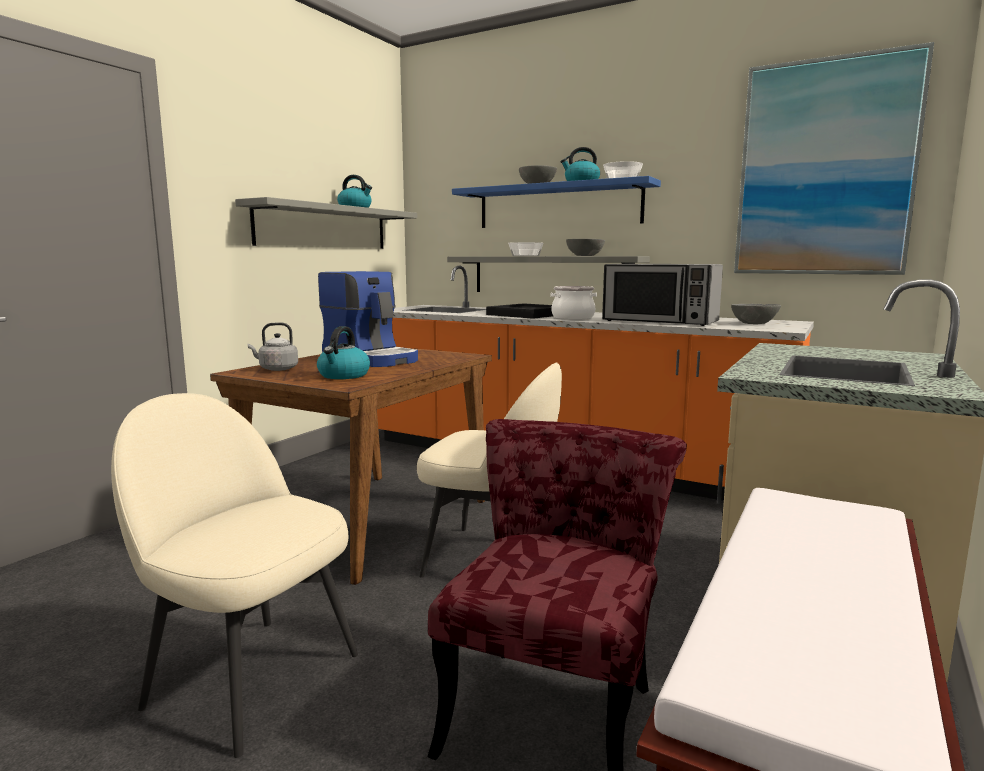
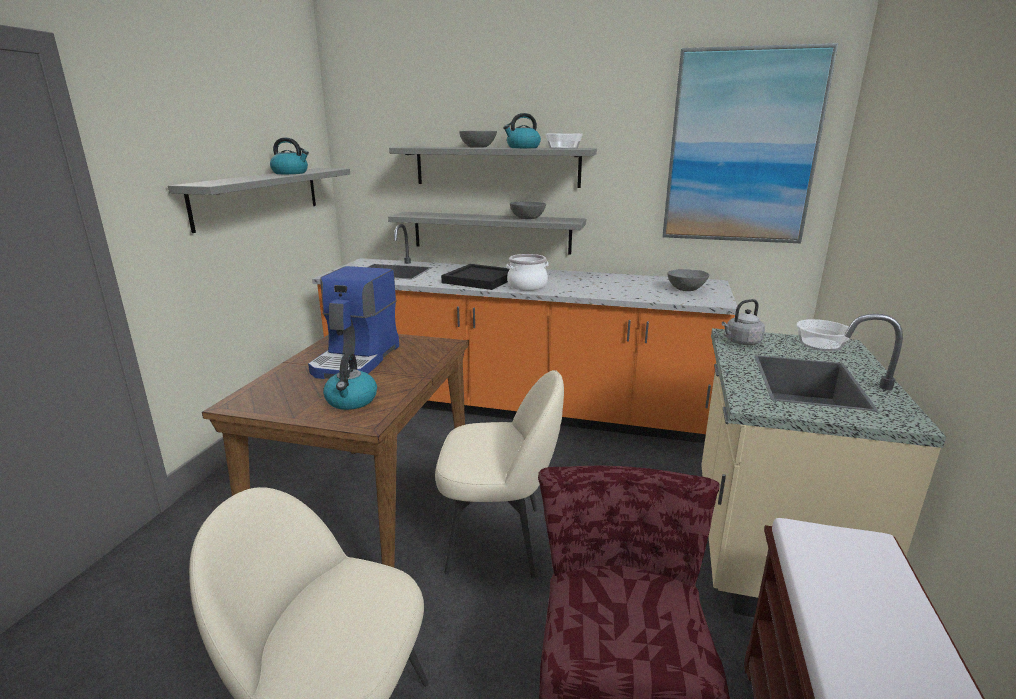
camera: 15 degrees left, 10 degrees up
(276, 369) = (270, 393): grey kettle -> grey kettle (741, 342)
(371, 359) = (357, 360): coffee machine -> coffee machine turned 75 degrees clockwise
(525, 256) = (468, 216): bowl -> bowl (820, 344)
(558, 206) = (496, 166): blue shelf -> grey shelf
(659, 321) = (607, 290): microwave -> none

